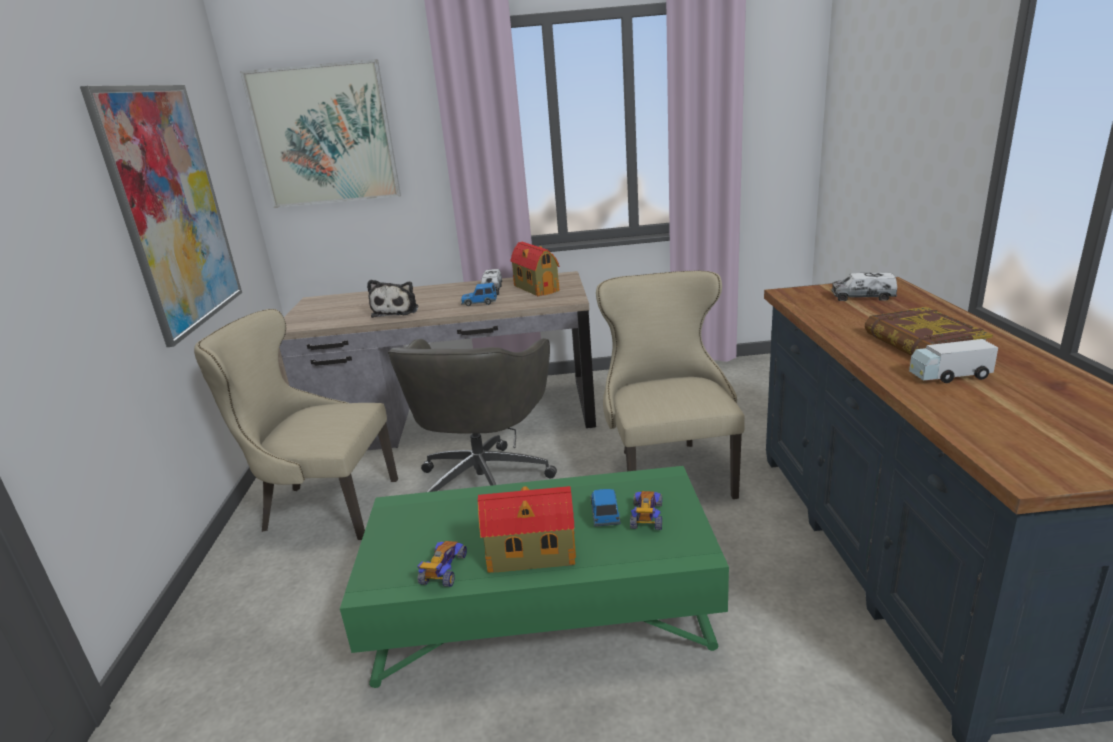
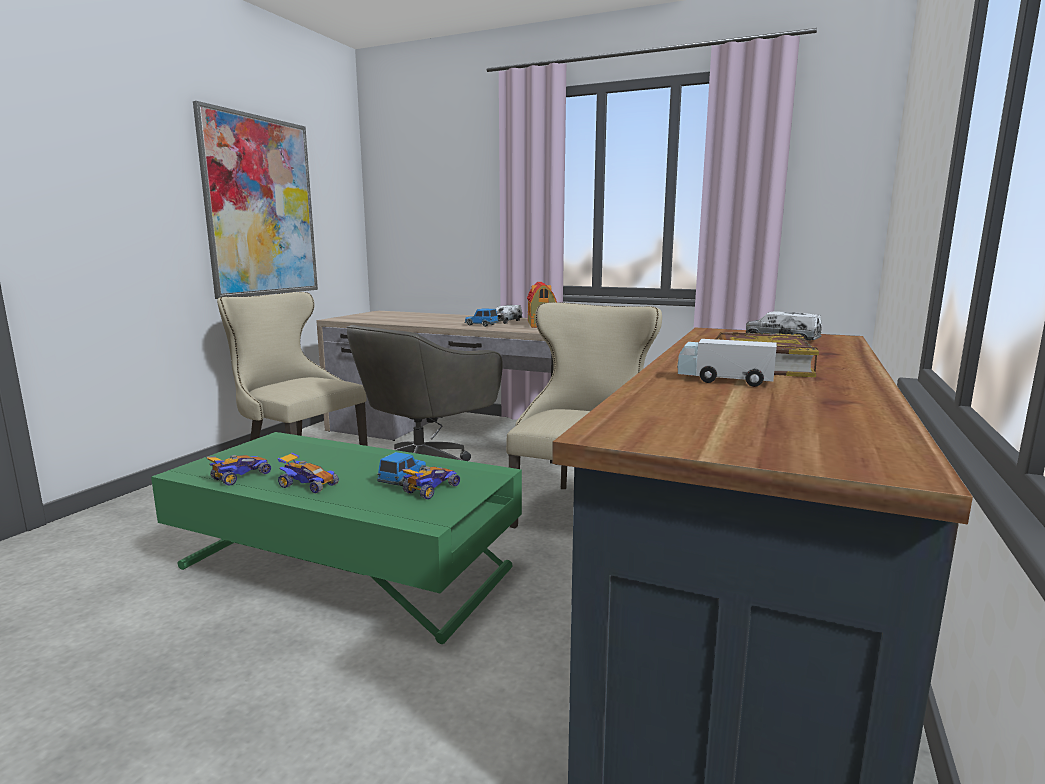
camera: 25 degrees right, 10 degrees down
(324, 135) = (418, 183): picture -> none
(397, 311) = (416, 321): plush toy -> none
(529, 555) = (307, 485): toy house -> toy car

